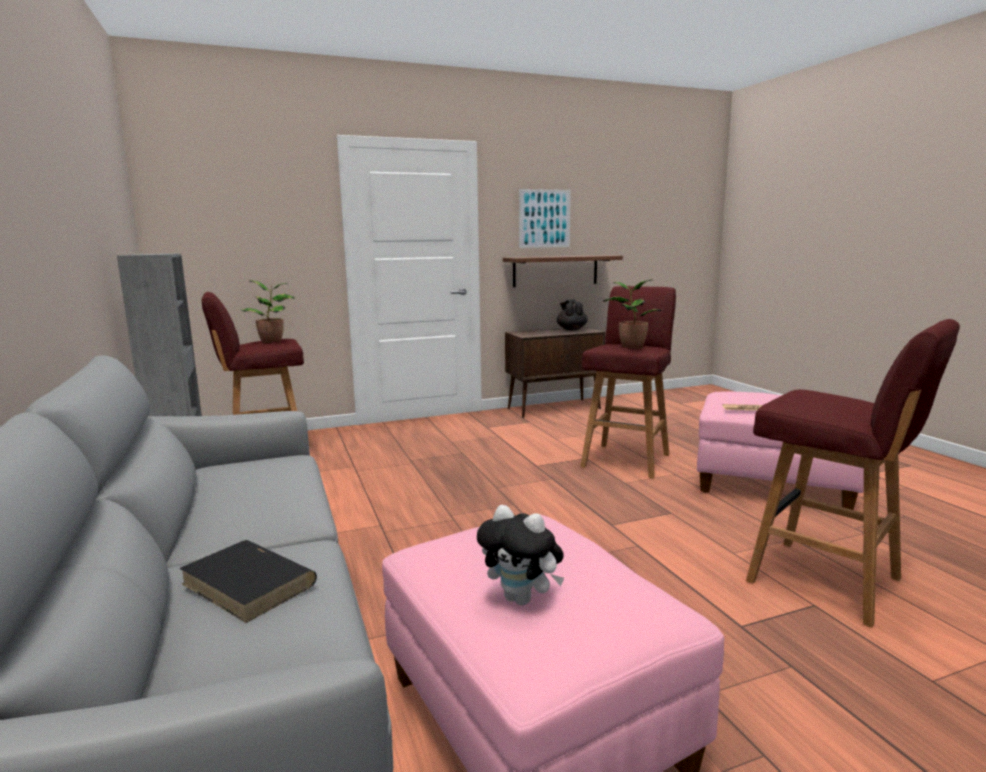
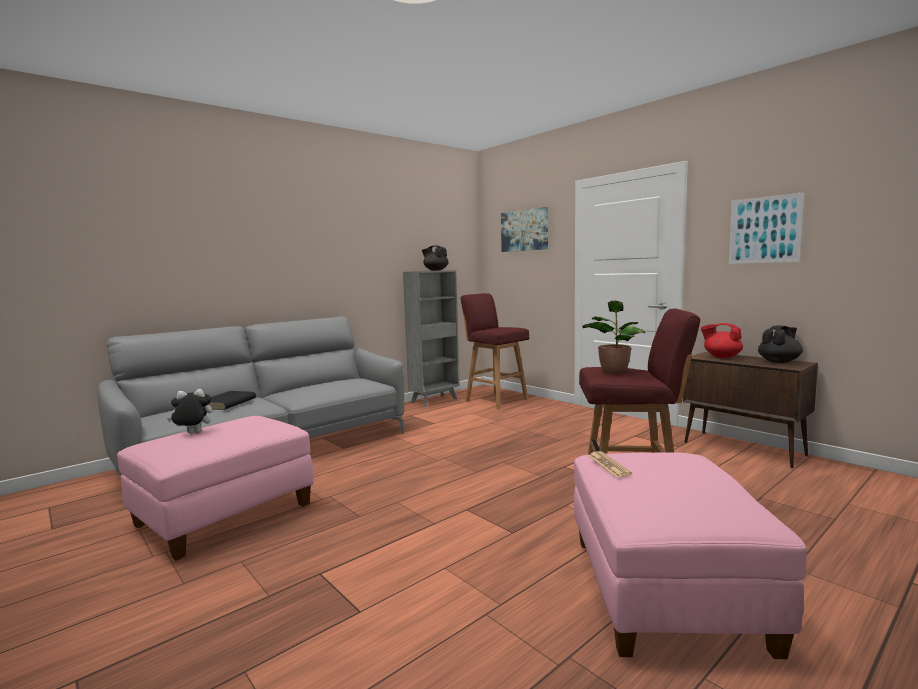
camera: 70 degrees right, 5 degrees down
(156, 253) = (435, 270): none -> black teapot
(246, 193) = (524, 230): none -> picture
(273, 341) = (502, 327): potted plant -> none
(522, 599) = (193, 434): plush toy -> plush toy turned 60 degrees clockwise
(534, 333) = (721, 357): none -> red teapot
(555, 270) = (777, 290): shelf -> none
(828, 582) = (408, 622): red stool -> none

